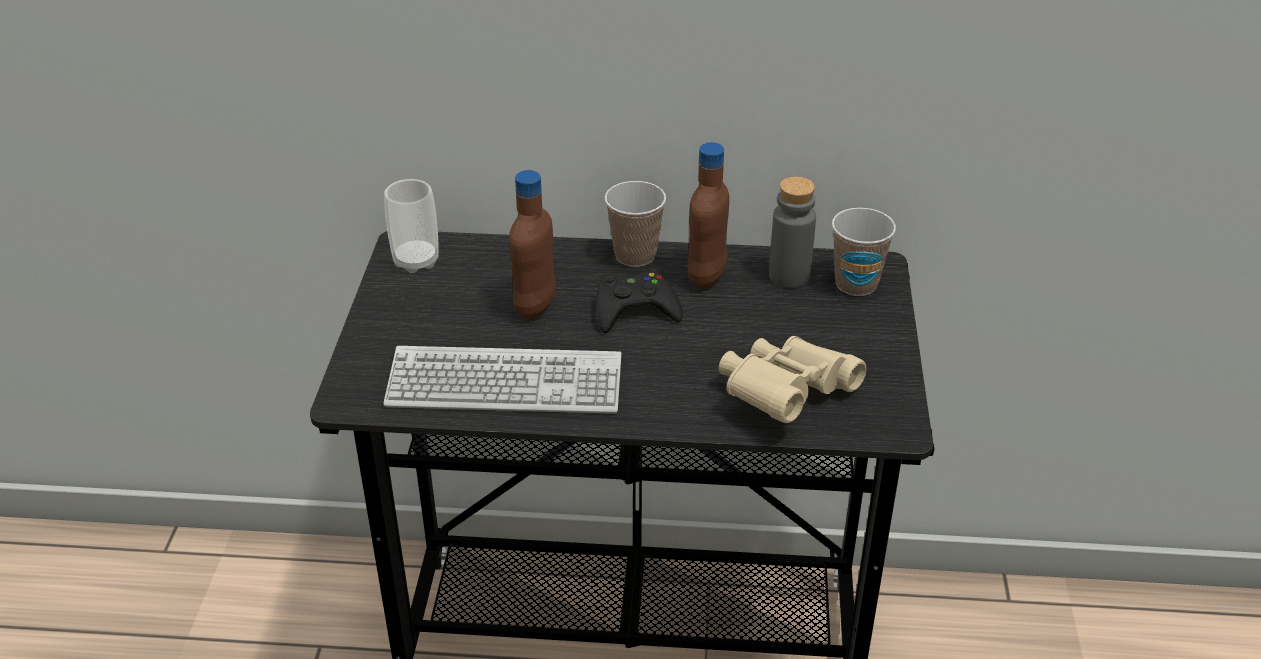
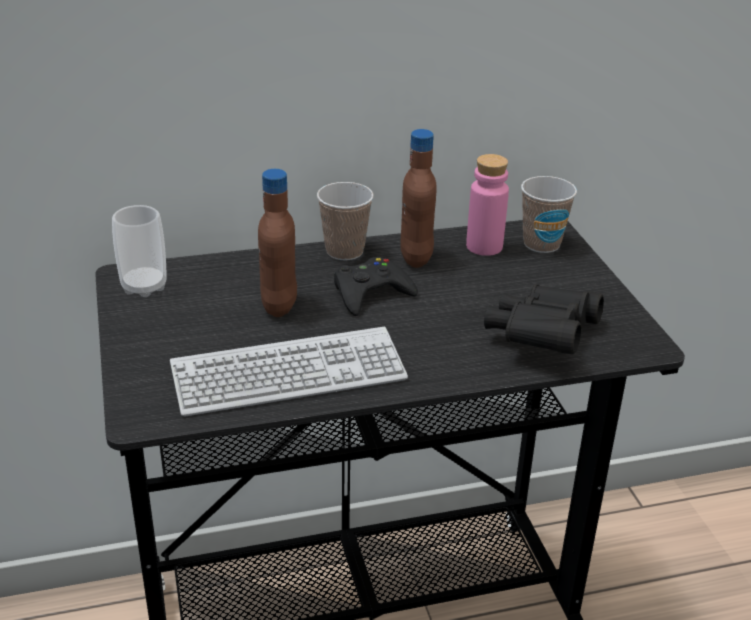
camera: 20 degrees left, 5 degrees down
(784, 396) = (541, 338): beige binoculars -> black binoculars
(789, 276) = (484, 246): grey bottle -> pink bottle

